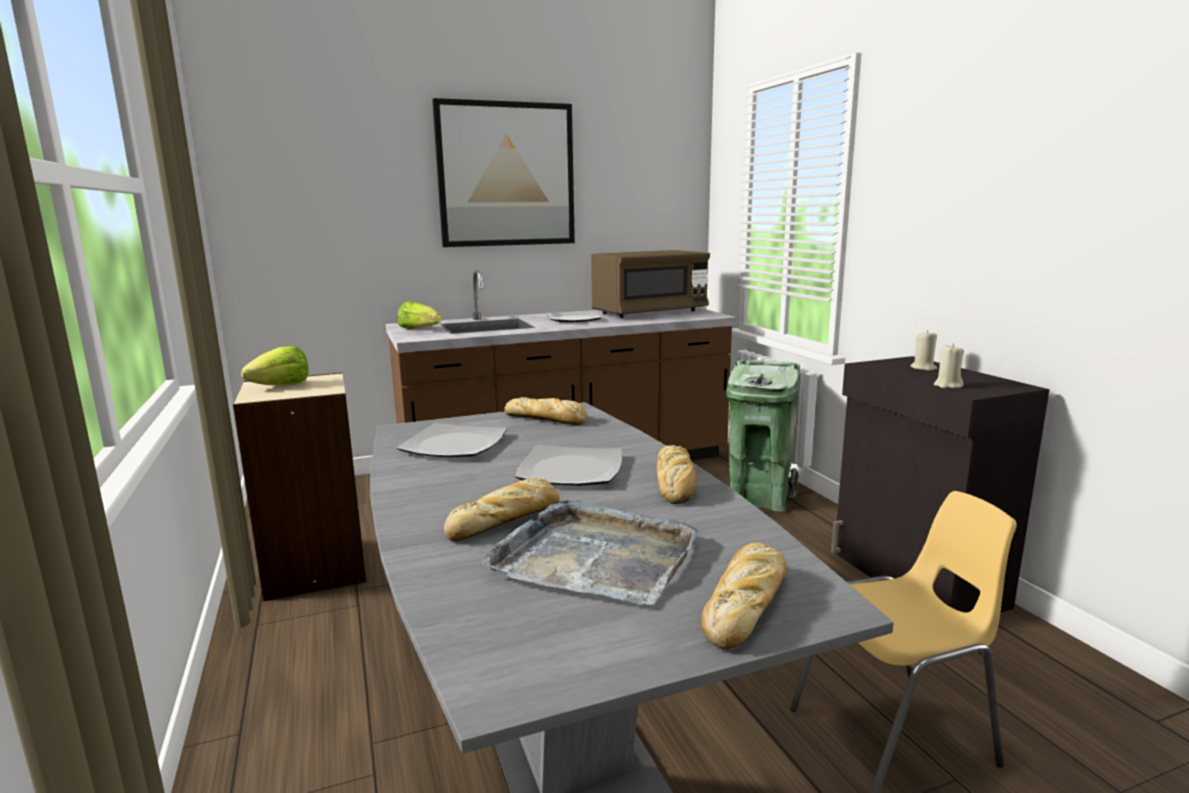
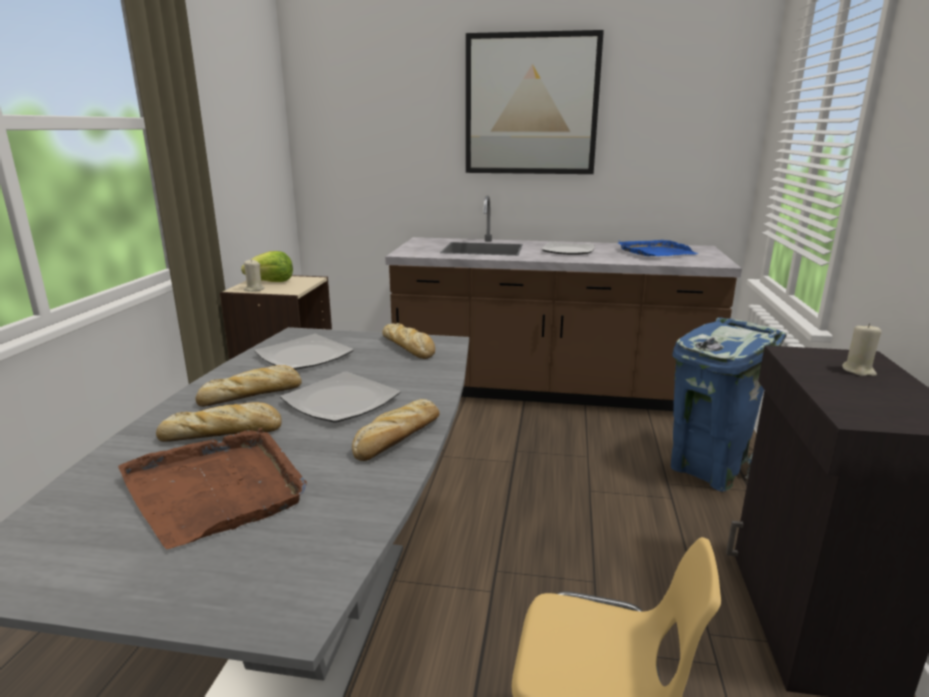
camera: 30 degrees right, 5 degrees up
(419, 329) = (425, 245): lettuce -> none
(595, 557) = (217, 489): grey tray -> brown tray
(650, 313) = (655, 252): brown microwave -> blue tray
(746, 602) = (237, 579): bread -> bread (253, 394)
(759, 498) = (709, 469): green trash can -> blue trash can
(947, 385) = (842, 401): beige candle -> beige candle (254, 289)

